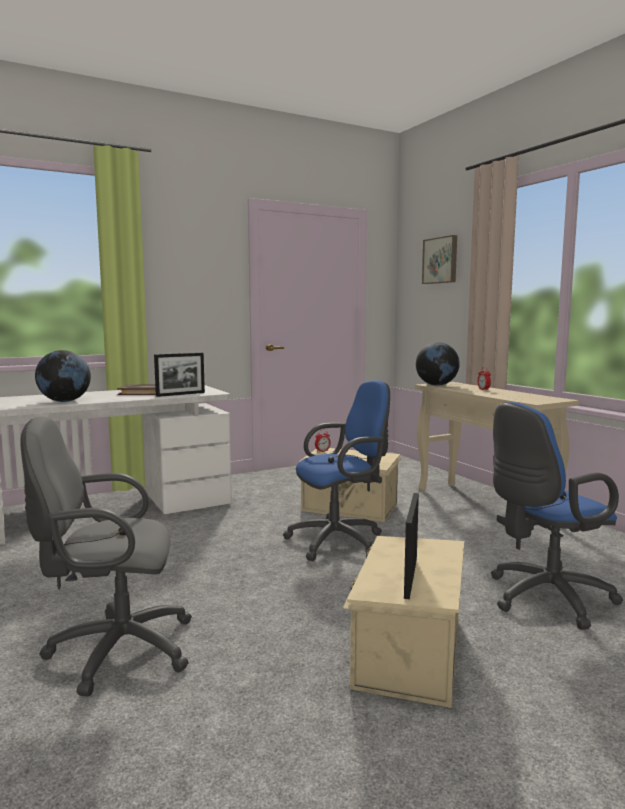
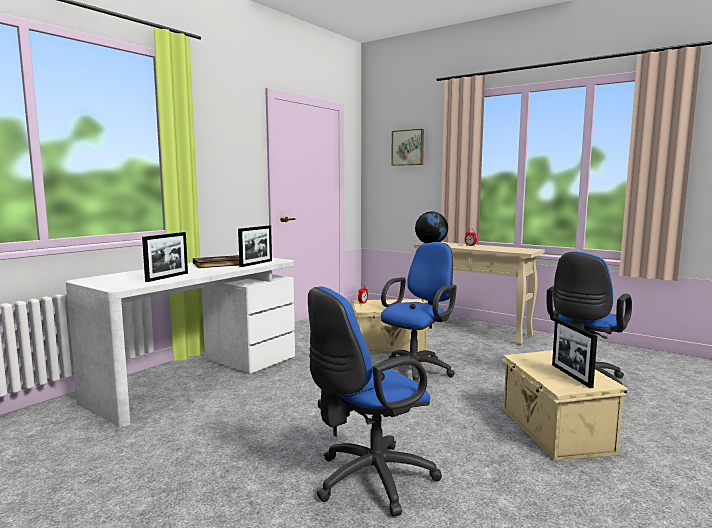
camera: 25 degrees left, 0 degrees up
(65, 401) = (167, 277): globe -> picture frame
(113, 651) = (368, 481): grey office chair -> blue office chair

